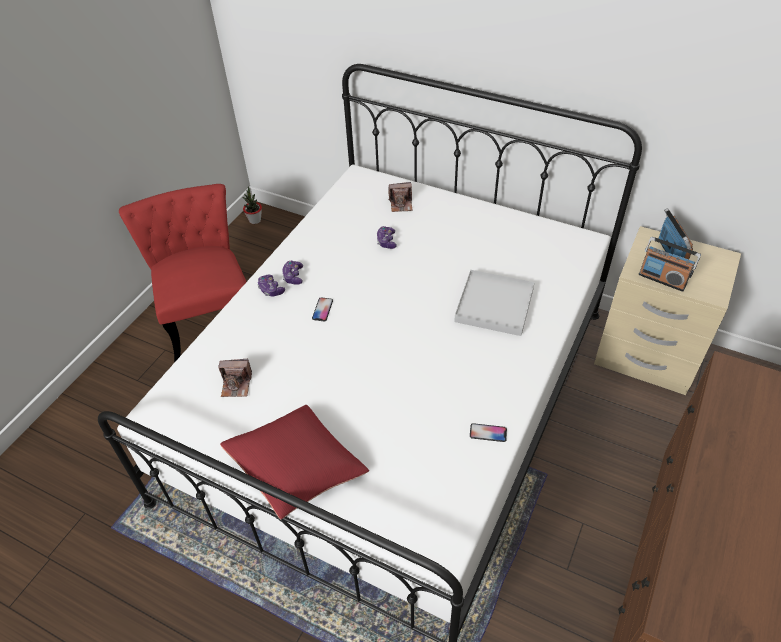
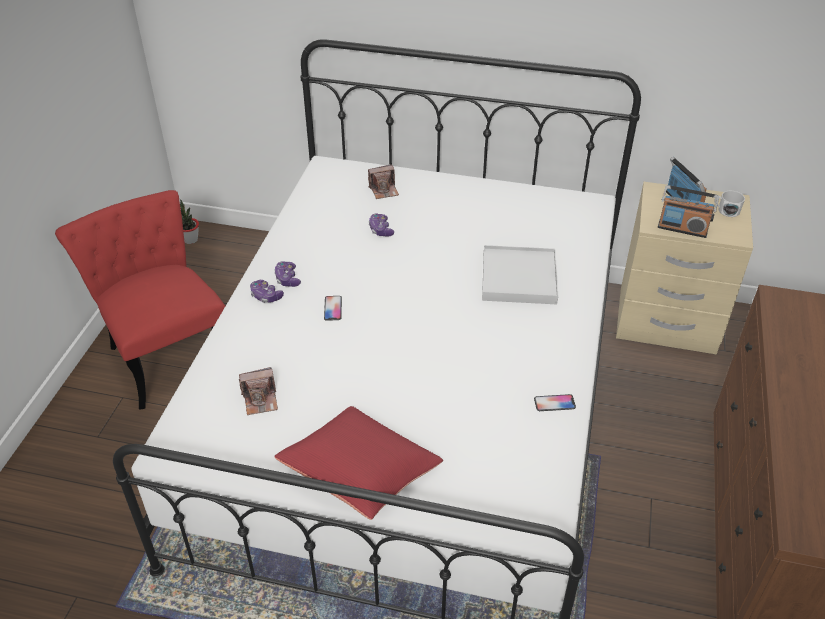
camera: 15 degrees left, 5 degrees down
(712, 266) = (726, 211): none -> white mug

